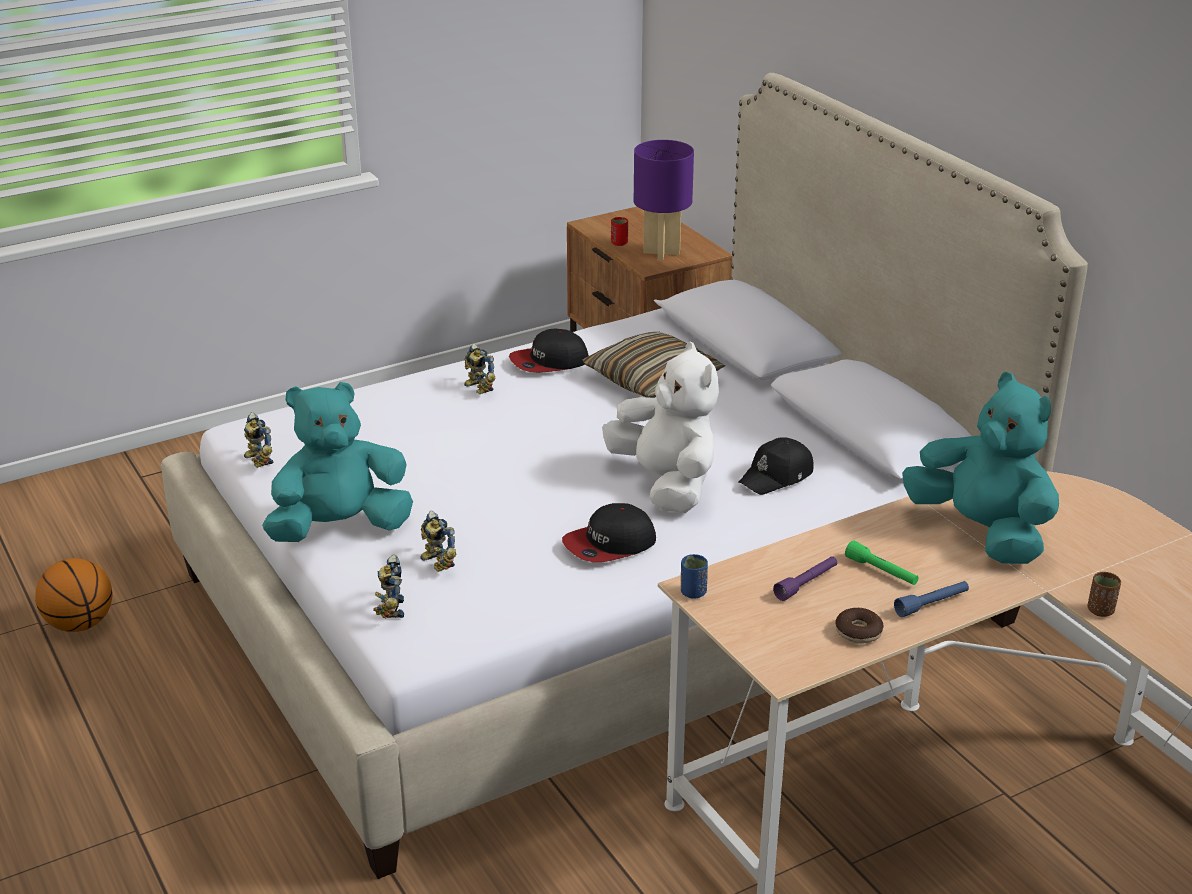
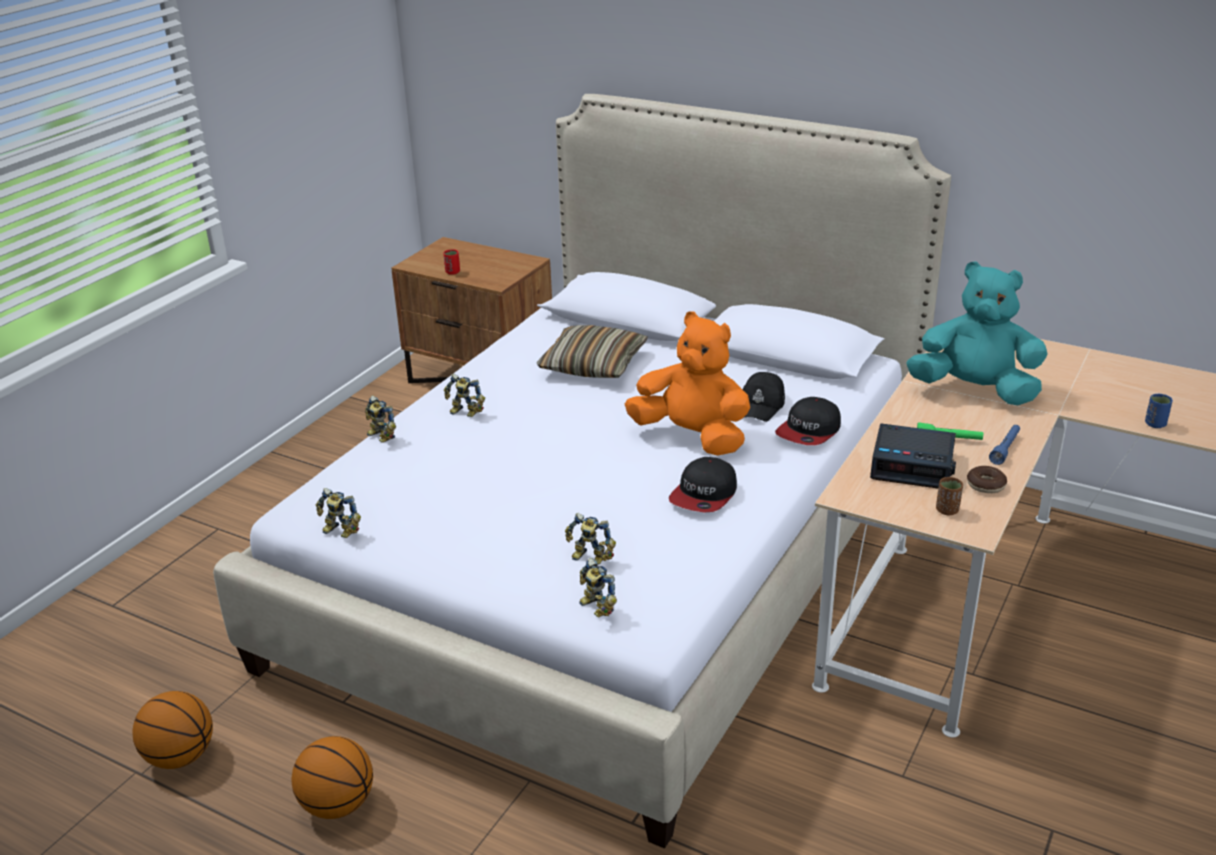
camera: 30 degrees left, 0 degrees up
(157, 716) = (338, 804): none -> basketball
(340, 528) = (477, 561): turquoise plush toy -> none
(380, 386) = (379, 437): none -> toy robot
(549, 362) = (498, 376): cap -> cap (809, 431)
(660, 253) = (494, 271): purple table lamp -> none
(666, 484) = (692, 437): white plush toy -> orange plush toy
(693, 592) = (848, 500): blue cup -> blue cup (1155, 424)
(806, 584) = (913, 465): purple flashlight -> alarm clock
(1100, 610) = (1103, 415): brown cup -> brown cup (947, 510)

